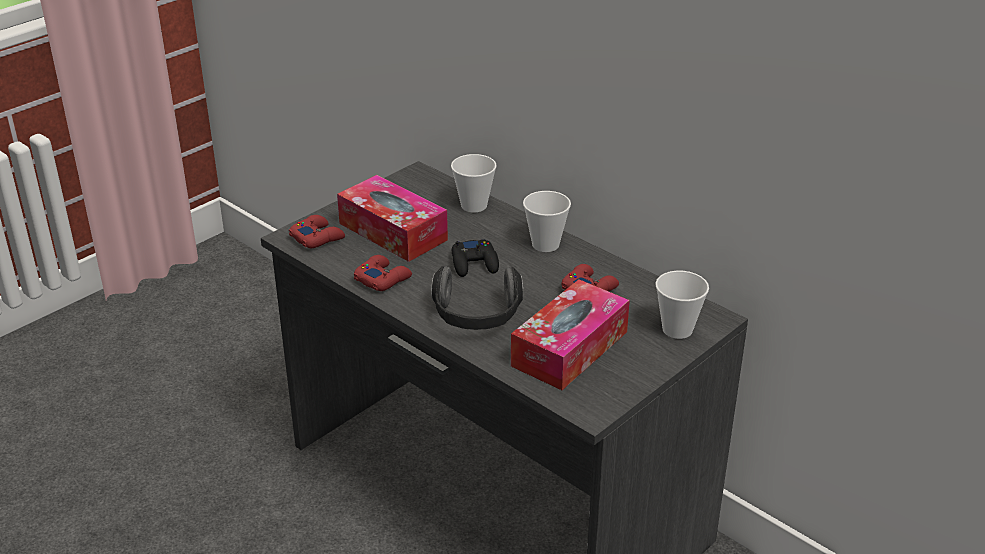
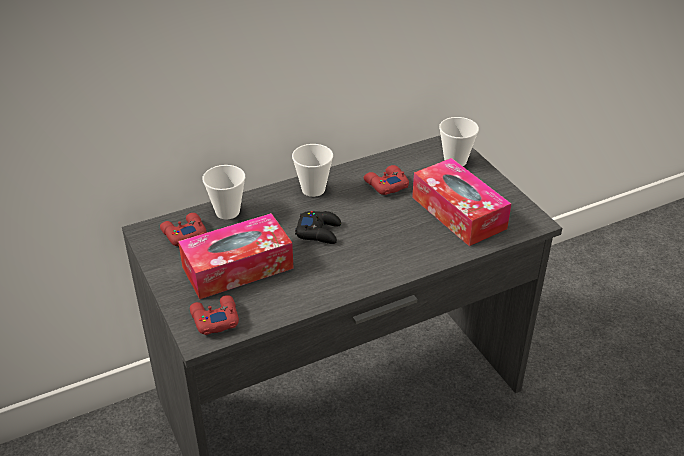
camera: 70 degrees left, 5 degrees up
(382, 279) = (312, 289): red game controller -> red game controller (184, 234)
(477, 317) = (397, 248): headphones -> none

